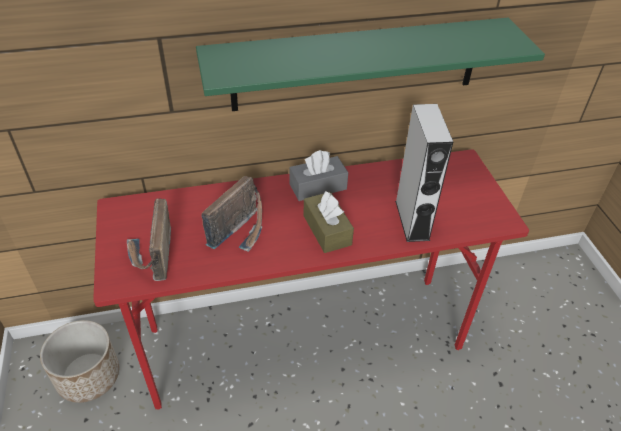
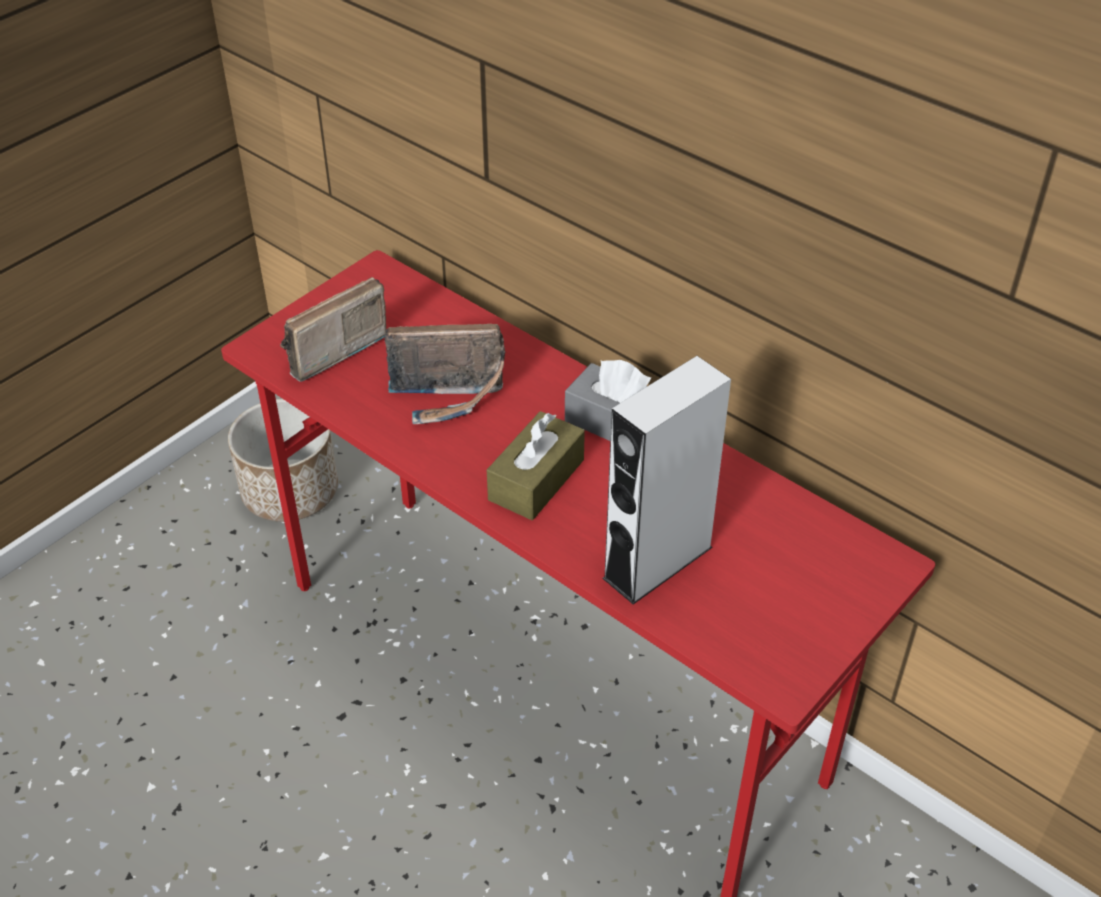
camera: 55 degrees right, 0 degrees up
(356, 65) = (738, 258): green shelf -> none

